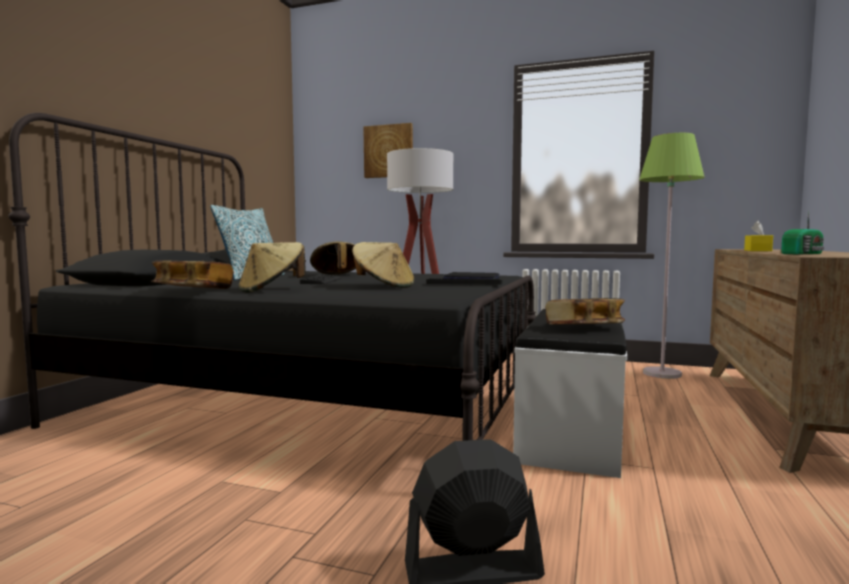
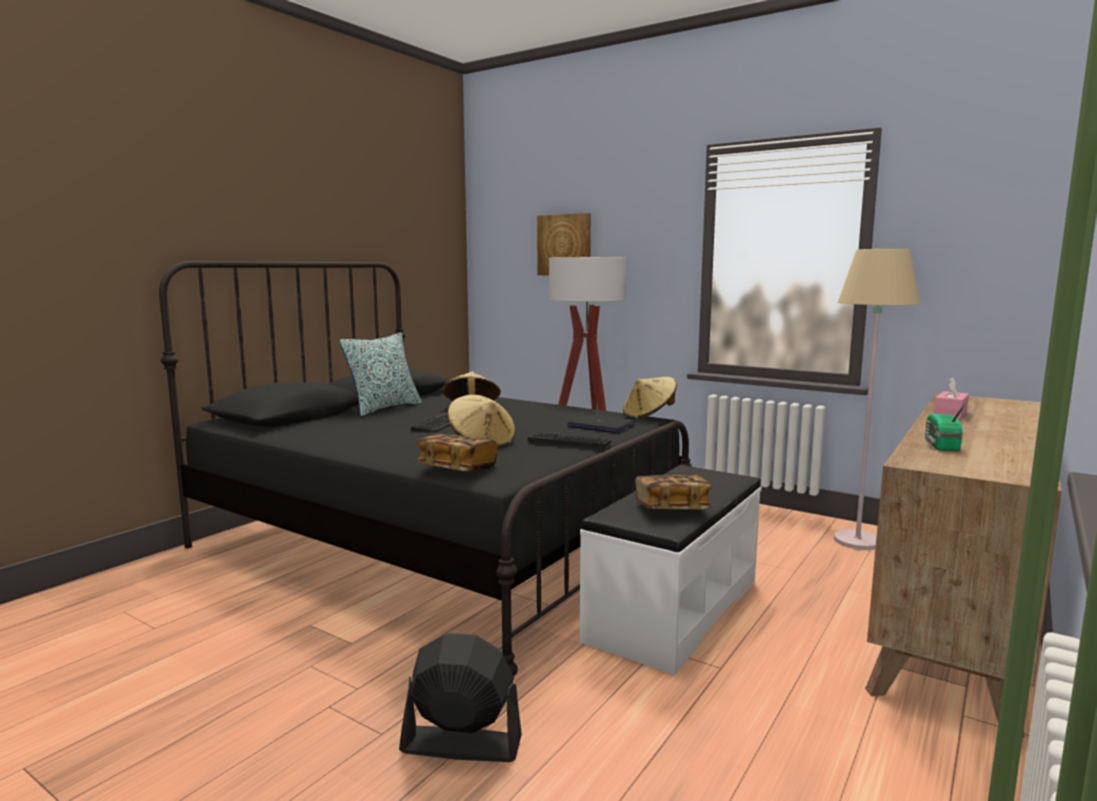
camera: 15 degrees right, 5 degrees up
(194, 290) = (303, 441): book -> book (457, 469)
(272, 290) = (369, 446): beige hat -> beige hat (649, 416)
(662, 374) = (857, 541): green floor lamp -> beige floor lamp
(757, 250) = (950, 414): yellow tissue box -> pink tissue box
(803, 254) = (940, 445): radio -> radio turned 120 degrees clockwise

